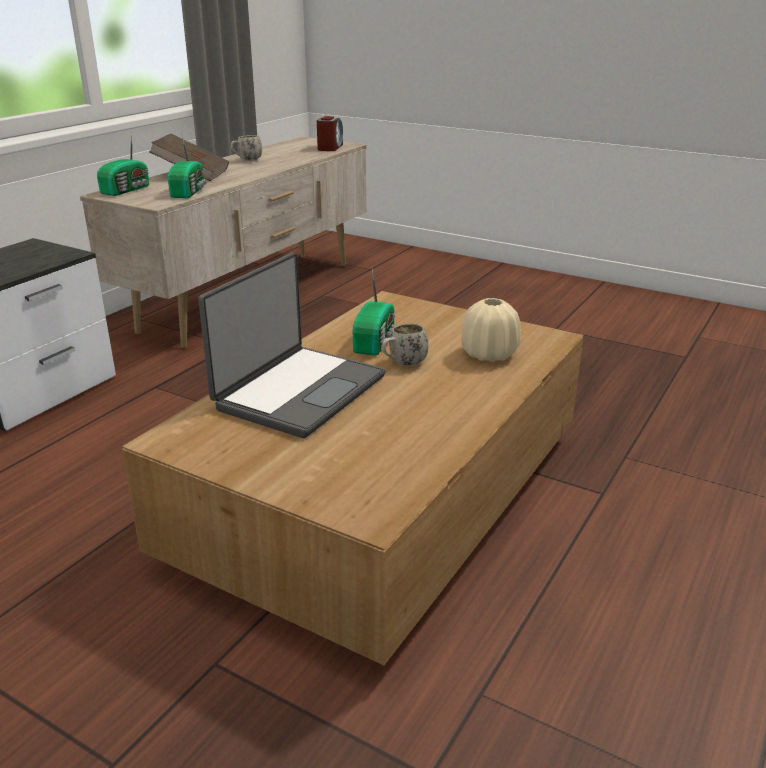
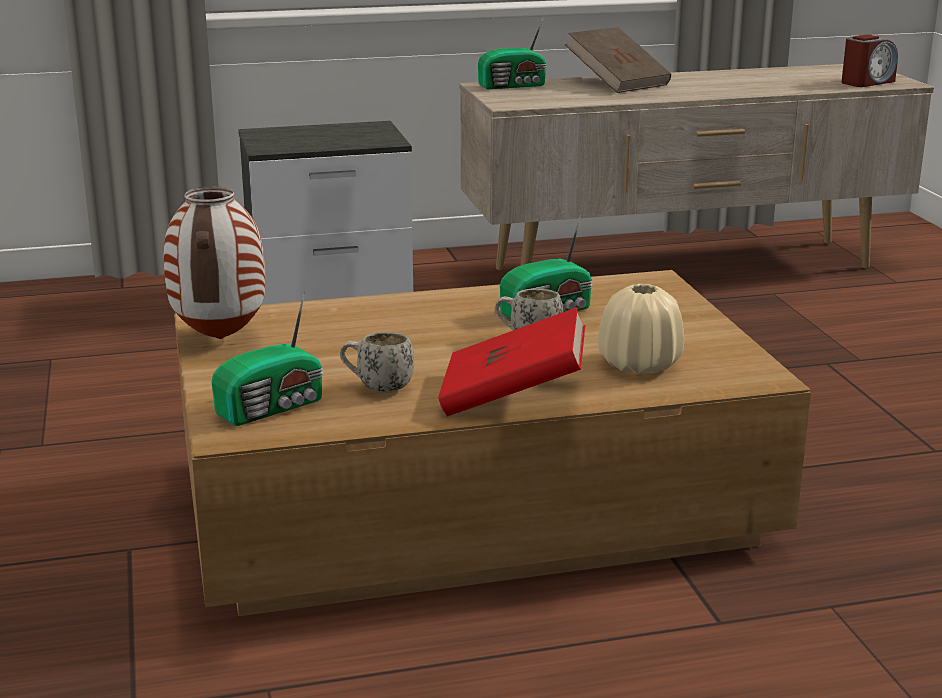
camera: 45 degrees right, 5 degrees down
(189, 191) = (569, 99): radio -> radio (274, 407)
(209, 451) = (221, 339): none -> vase
(247, 160) = (718, 79): white mug -> white mug (377, 387)
(298, 391) = (381, 325): laptop -> none
(473, 404) = (513, 397): none -> red book

